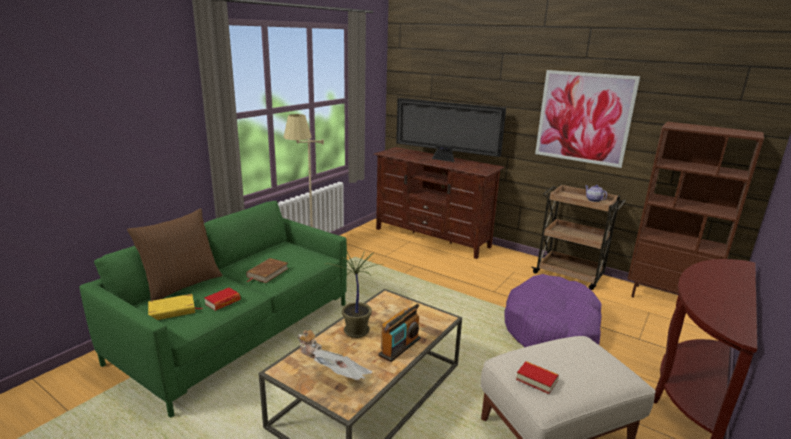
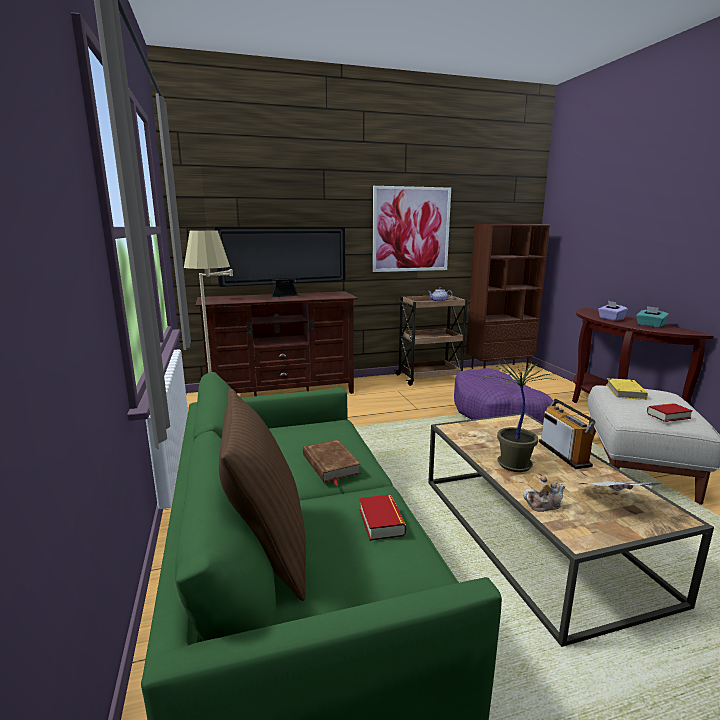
camera: 50 degrees left, 5 degrees down
(172, 310) = (358, 581): yellow book -> yellow book (625, 392)
(709, 281) = (611, 319): none -> purple tissue box
(723, 305) = (650, 325): none -> turquoise tissue box

